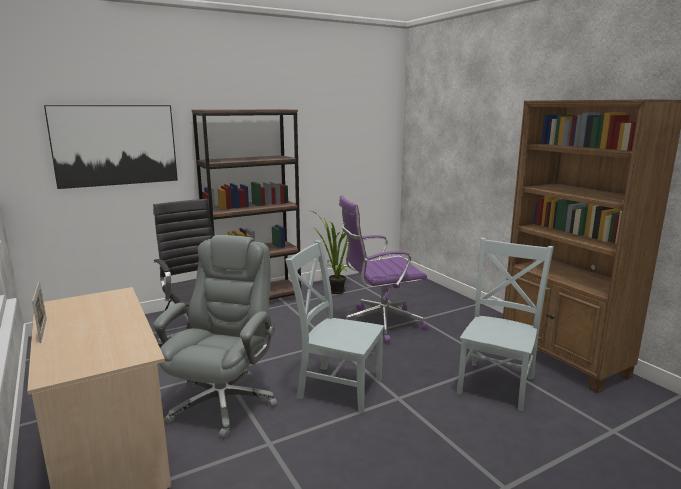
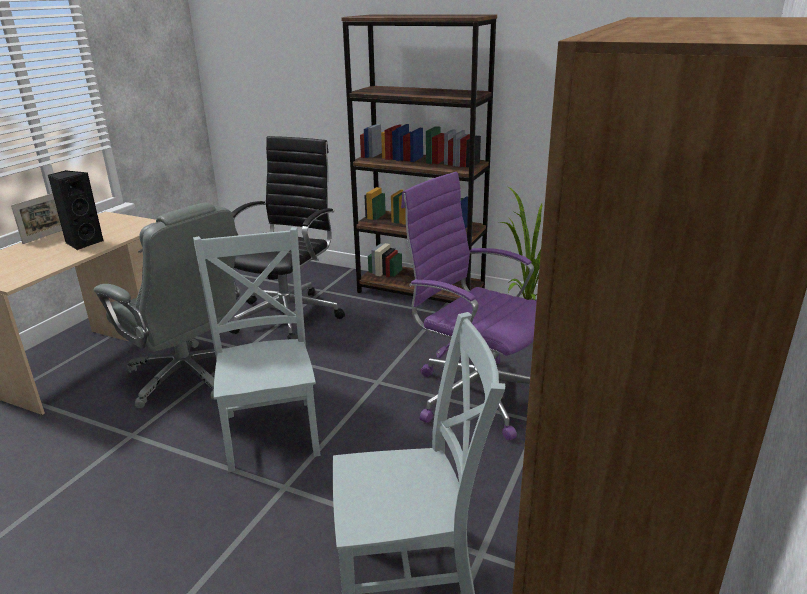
camera: 55 degrees right, 10 degrees up
(106, 319) = (83, 243): none -> black speaker
(115, 145) = (291, 59): picture -> none
(224, 402) = (188, 377): grey office chair -> grey office chair turned 60 degrees clockwise

